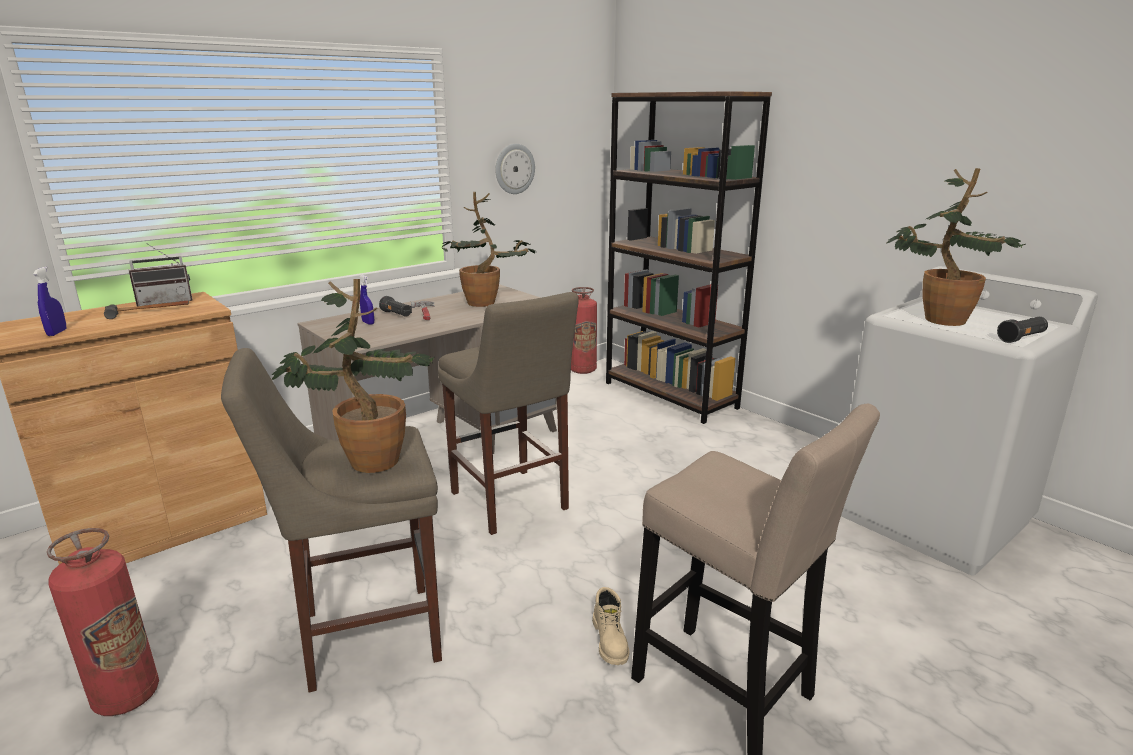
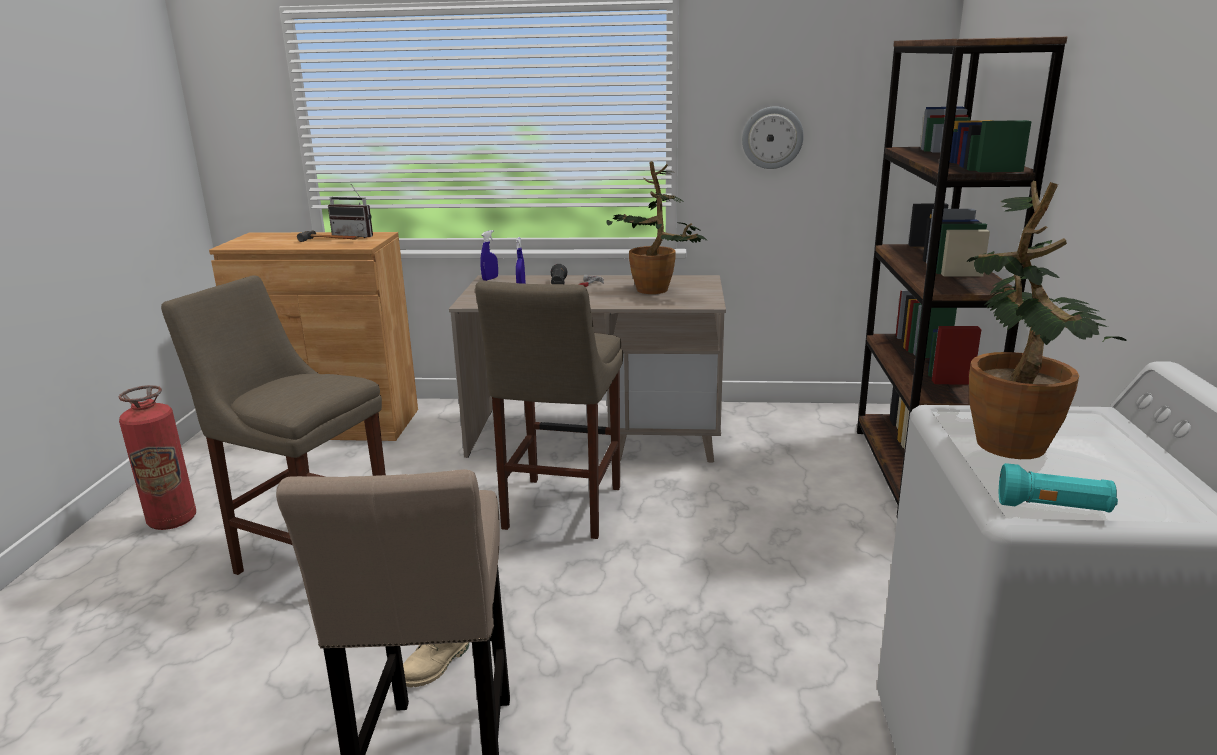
camera: 45 degrees right, 0 degrees up
(57, 333) = (257, 245): blue spray bottle -> blue spray bottle (490, 279)
(365, 459) = (286, 391): potted plant -> none
(583, 370) = (854, 409): fire extinguisher -> none
(1021, 338) = (1053, 508): black flashlight -> turquoise flashlight

